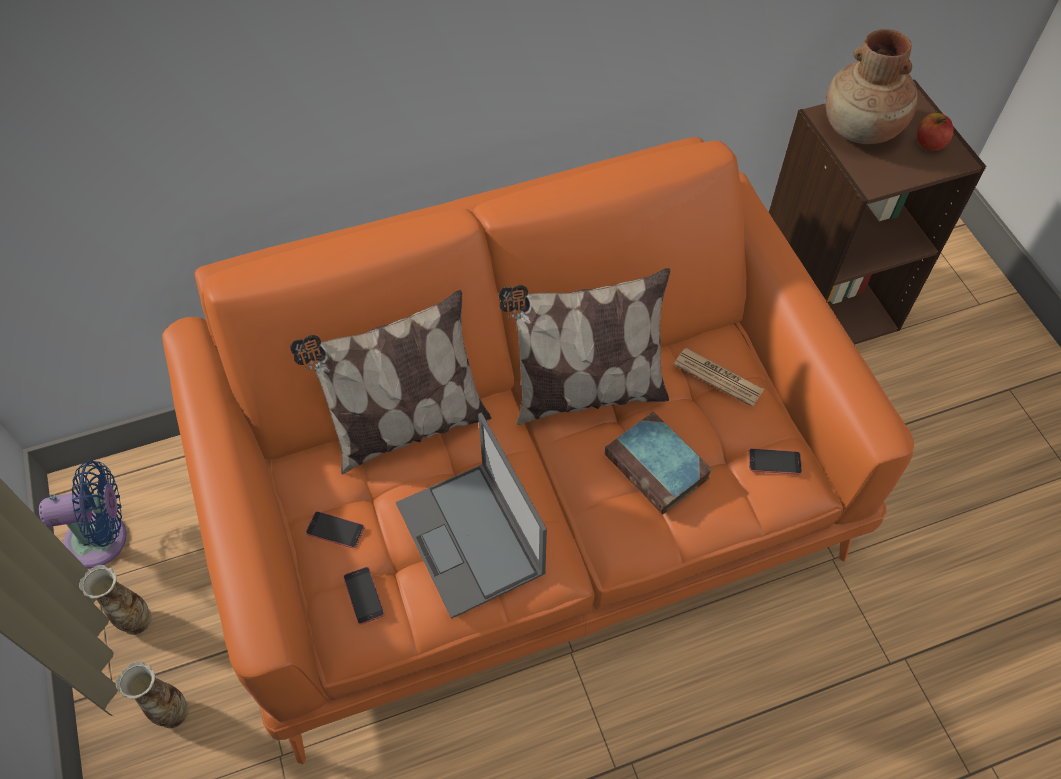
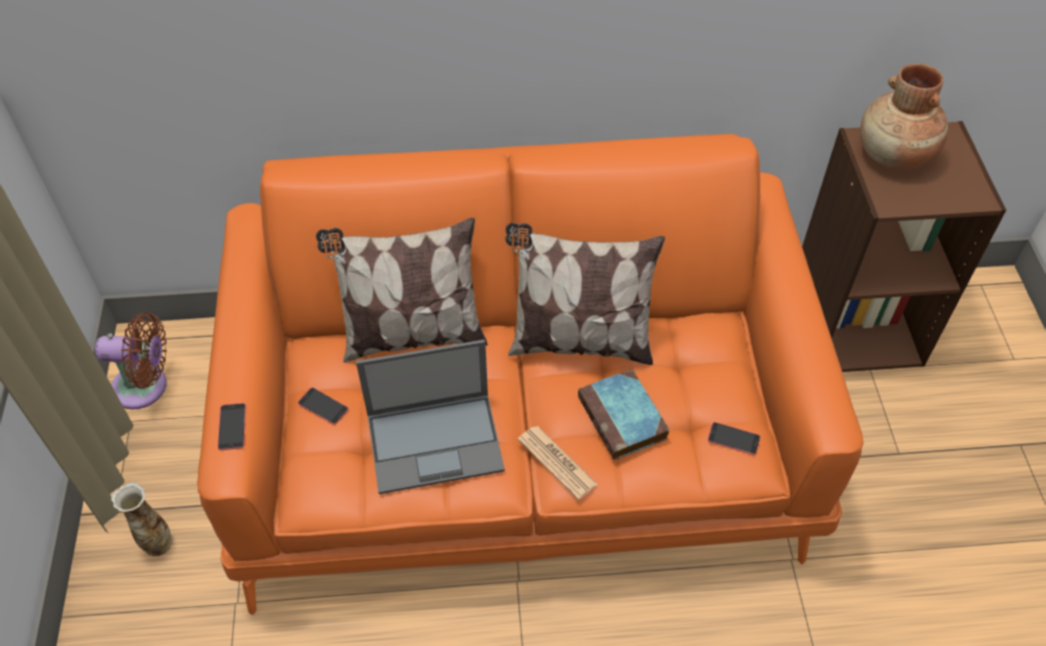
camera: 15 degrees right, 5 degrees down
(103, 538) = (145, 387): blue fan -> brown fan
(135, 619) = (151, 459): vase -> none
(363, 595) = (329, 465): phone -> phone (232, 426)
(471, 539) = (436, 441): laptop -> laptop turned 90 degrees counterclockwise
(718, 377) = (704, 354): newspaper -> newspaper (557, 462)
(929, 143) = (957, 179): apple -> none

